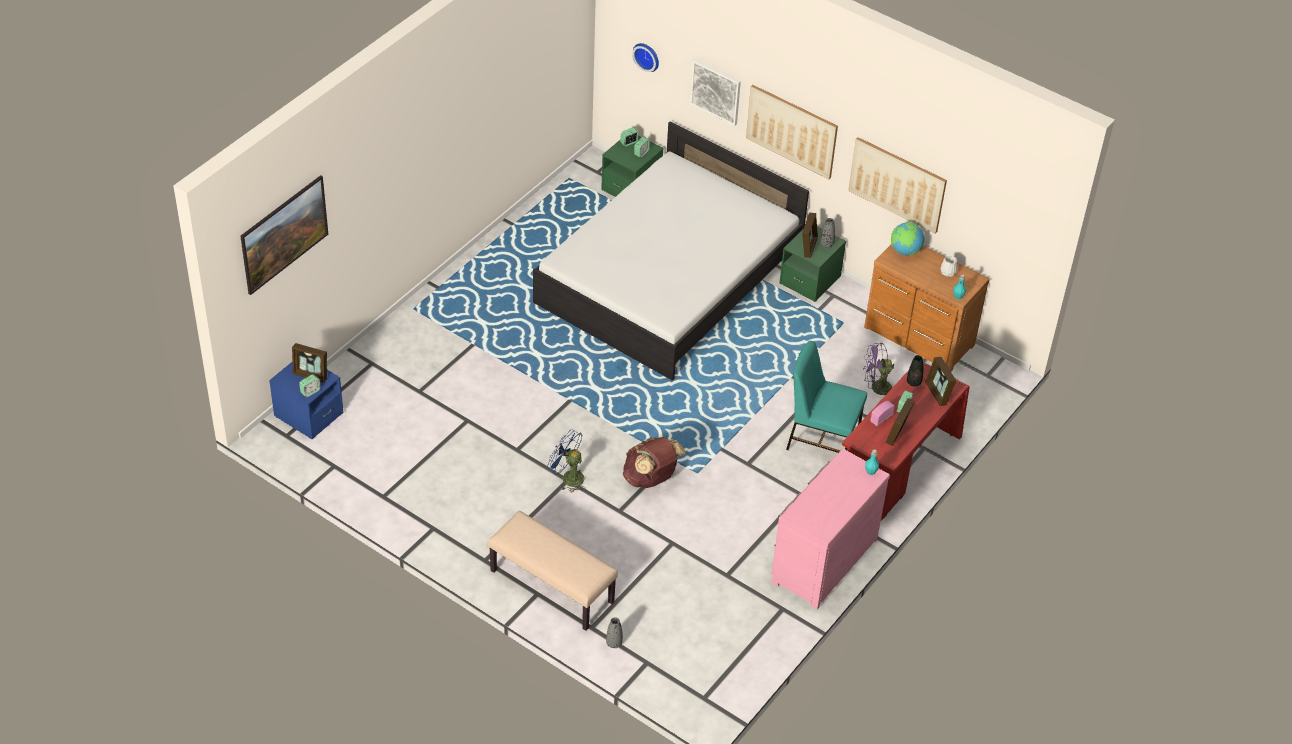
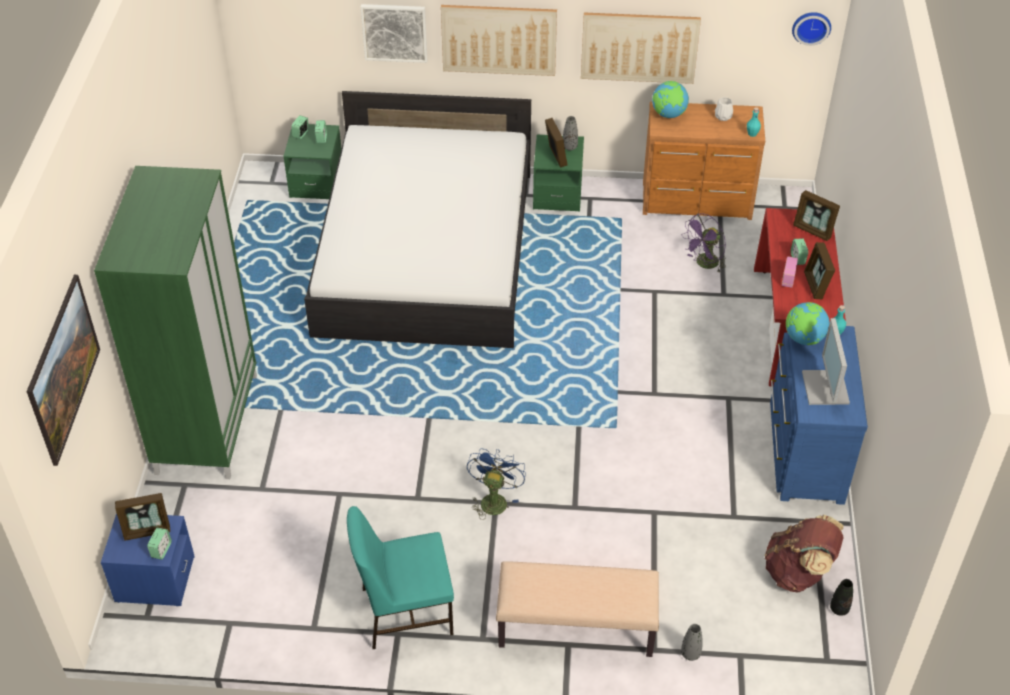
camera: 30 degrees left, 0 degrees up
(417, 329) = (207, 423): none -> green wardrobe
(568, 477) = (494, 499): blue fan -> blue fan turned 105 degrees clockwise
(647, 56) = (297, 26): wall clock -> wall clock (811, 26)
(651, 479) = (577, 457): brown backpack -> brown backpack (798, 572)
(821, 438) = (698, 334): turquoise chair -> turquoise chair (405, 611)
(821, 560) = (804, 452): pink dresser -> blue dresser
(823, 505) = (826, 388): none -> monitor
(842, 464) = (803, 339): none -> globe
(913, 382) = (783, 231): black vase -> black vase (839, 609)

